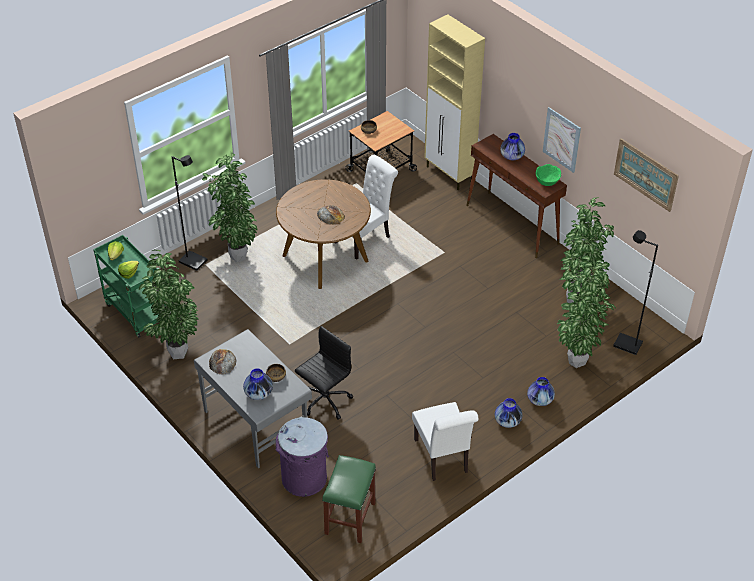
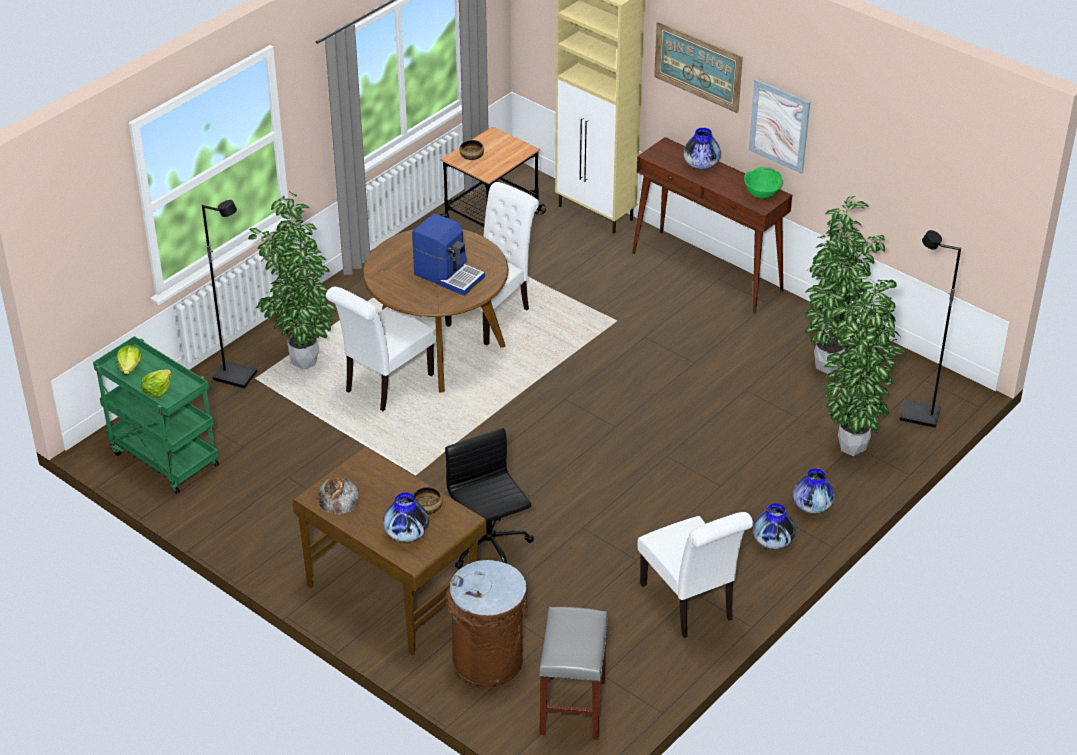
camera: 10 degrees left, 5 degrees down
(176, 355) = (243, 511): potted plant -> none
(256, 423) = (392, 592): grey desk -> brown desk
(285, 279) = (385, 385): none -> white chair
(304, 479) = (488, 661): purple trash can -> brown trash can
(324, 401) = (489, 548): black office chair -> black office chair turned 60 degrees counterclockwise
(330, 215) = (449, 275): bread -> coffee machine
(350, 519) = (573, 708): green stool -> grey stool
(645, 174) = (920, 154): picture -> picture (698, 66)

